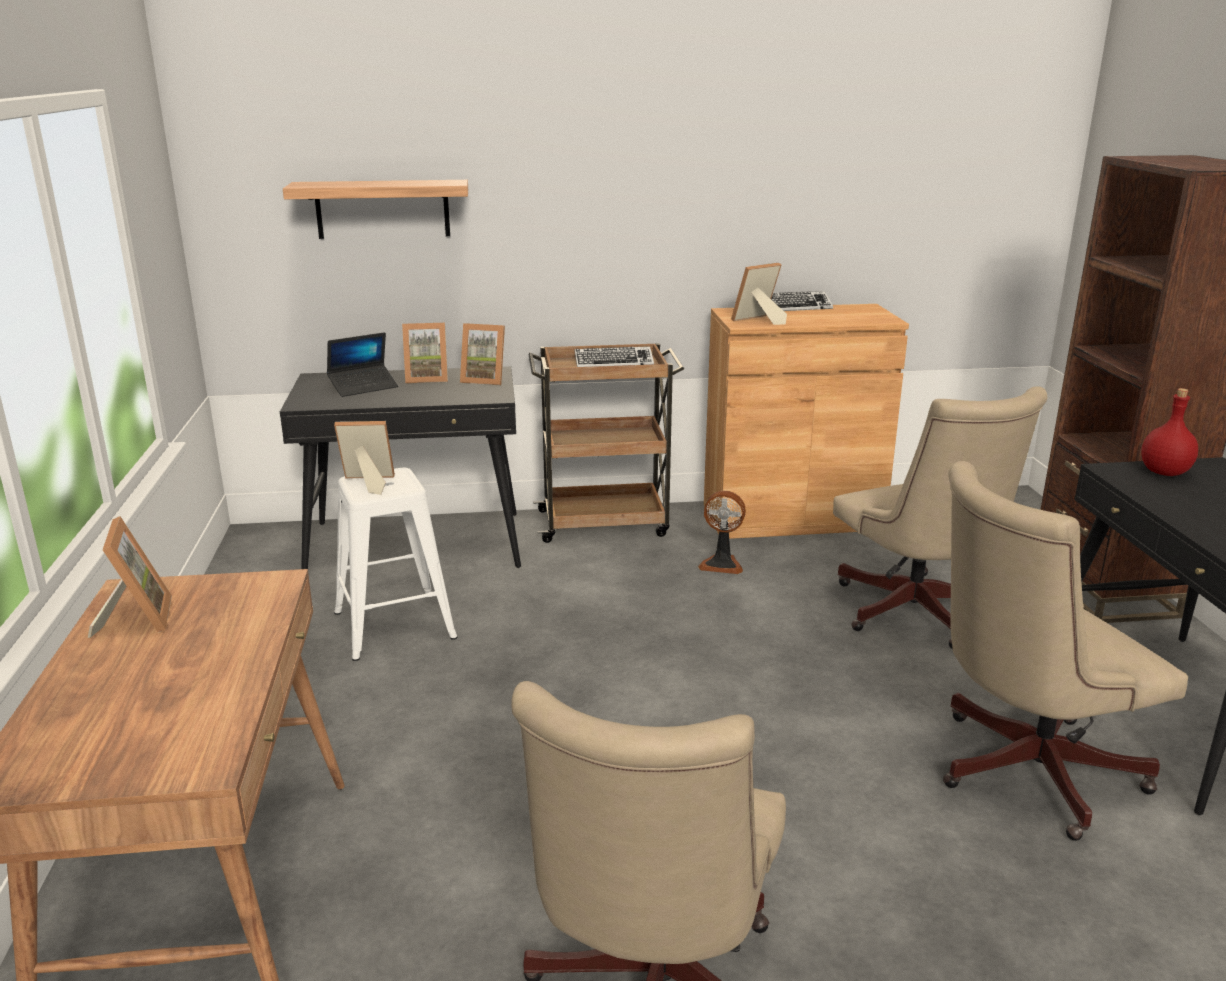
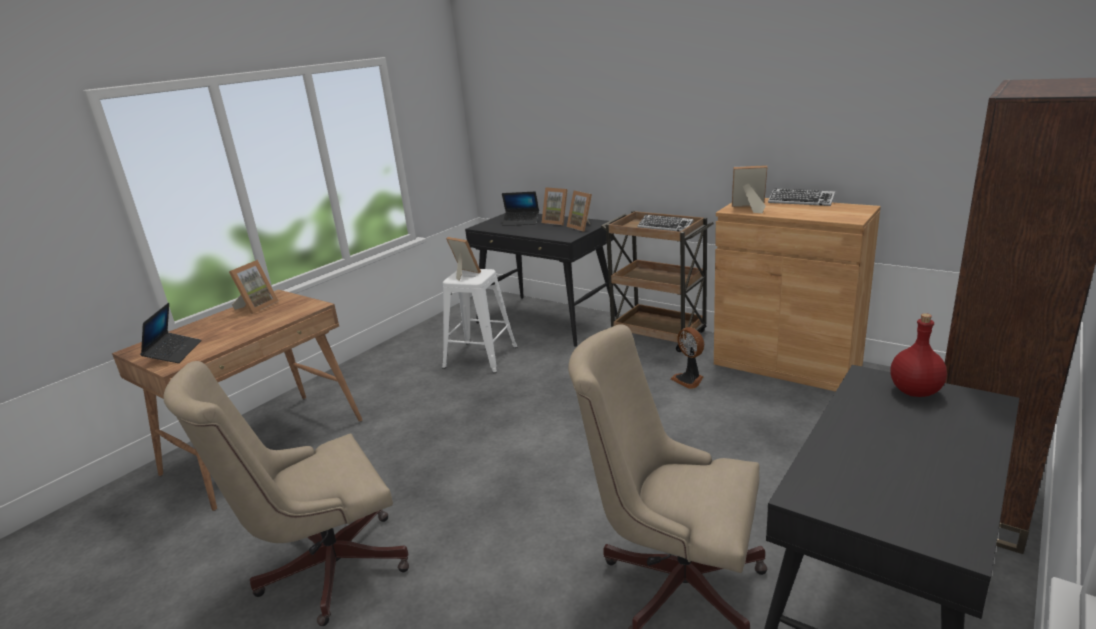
camera: 45 degrees right, 0 degrees up
(144, 747) = (174, 353): none -> laptop
(382, 209) = (550, 118): shelf -> none
(917, 615) = (770, 457): beige office chair -> none

